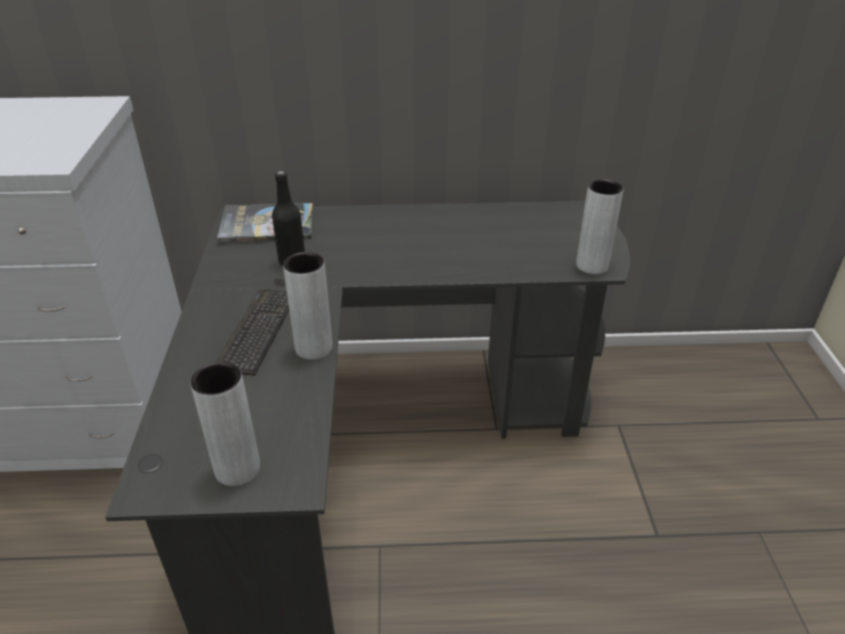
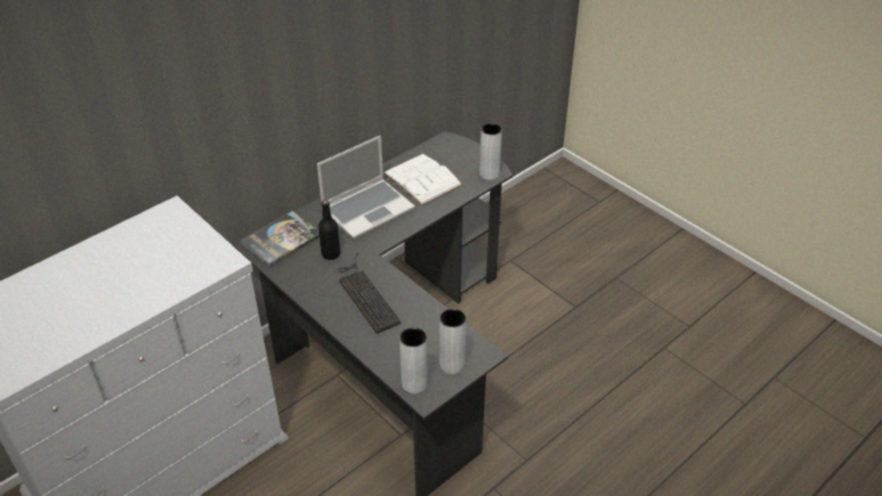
camera: 40 degrees left, 5 degrees up
(314, 348) = (410, 293): grey vase -> grey vase (414, 384)
(394, 237) = (368, 209): none -> laptop
(496, 235) = (422, 179): none -> white book

